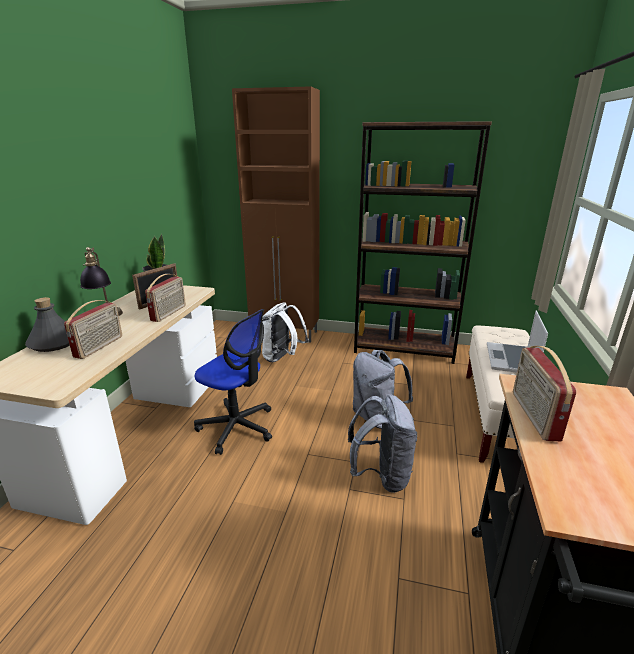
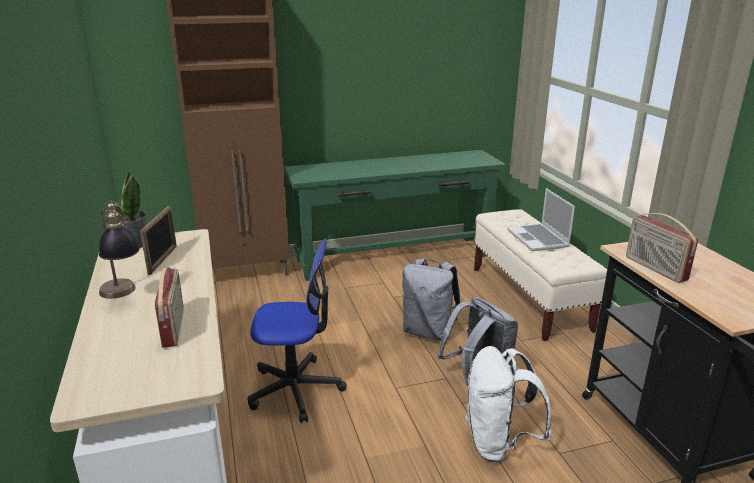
camera: 30 degrees left, 0 degrees up
(54, 343) = (102, 341): grey bottle -> none
(169, 313) = (199, 270): radio -> none
(282, 357) = (271, 301): white backpack -> white backpack (499, 443)
(404, 349) = (394, 257): brown bookcase -> green console table

